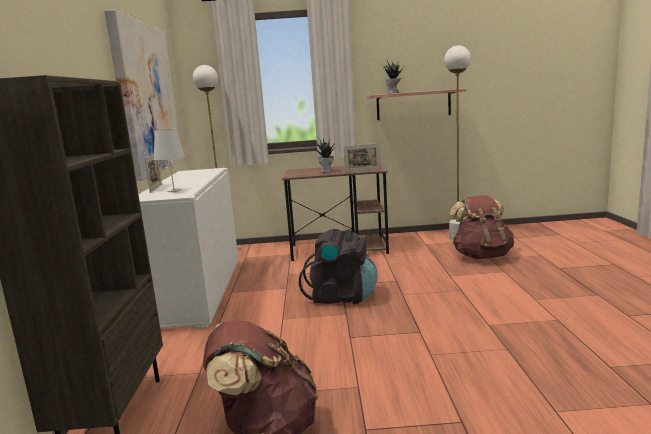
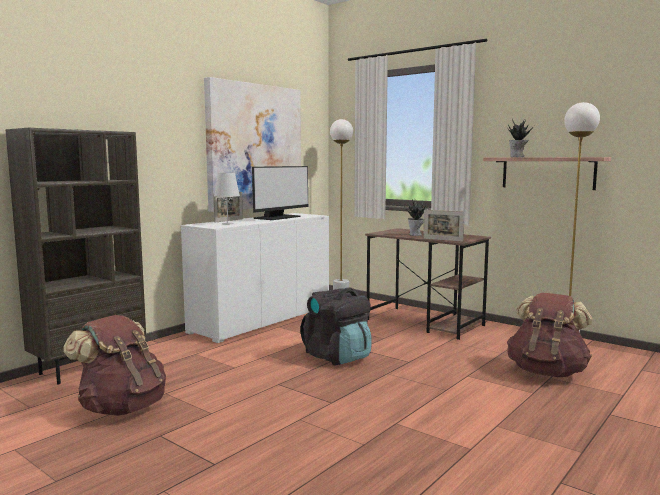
camera: 40 degrees right, 5 degrees down
(191, 177) = (278, 217): none -> monitor

